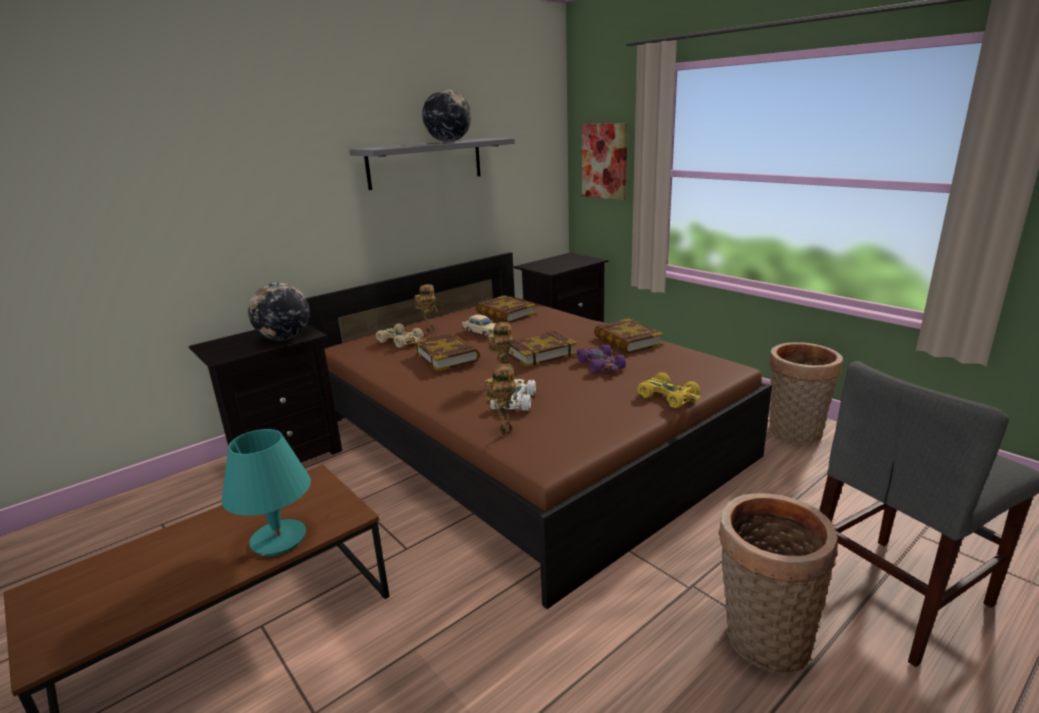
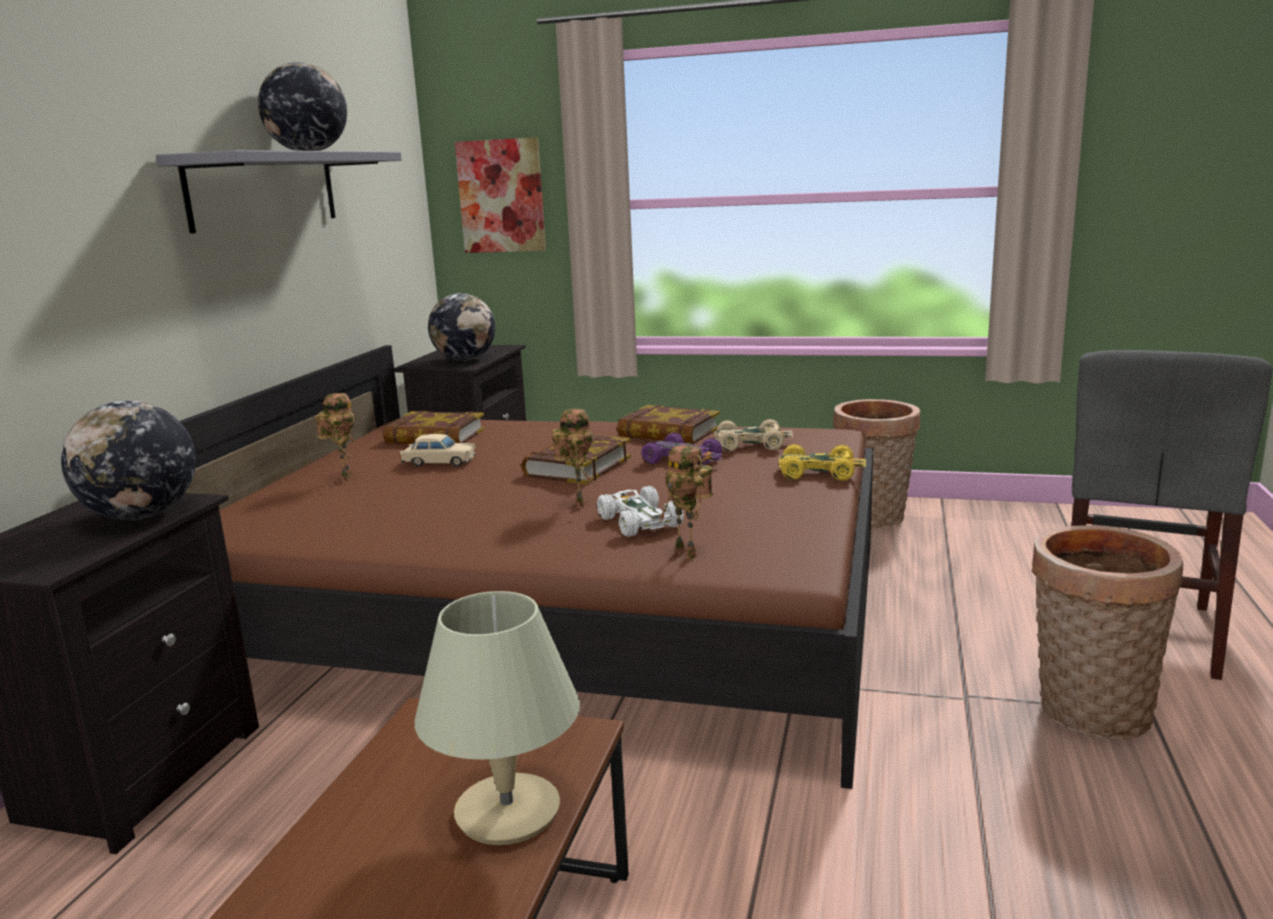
camera: 35 degrees left, 5 degrees down
(279, 539) = (509, 811): turquoise table lamp -> beige table lamp
(401, 341) = (318, 498): beige toy car -> beige toy car (751, 444)
(447, 356) = (441, 498): book -> none
(505, 431) = (689, 554): toy robot -> toy robot turned 135 degrees clockwise
(557, 266) = (465, 360): none -> globe

